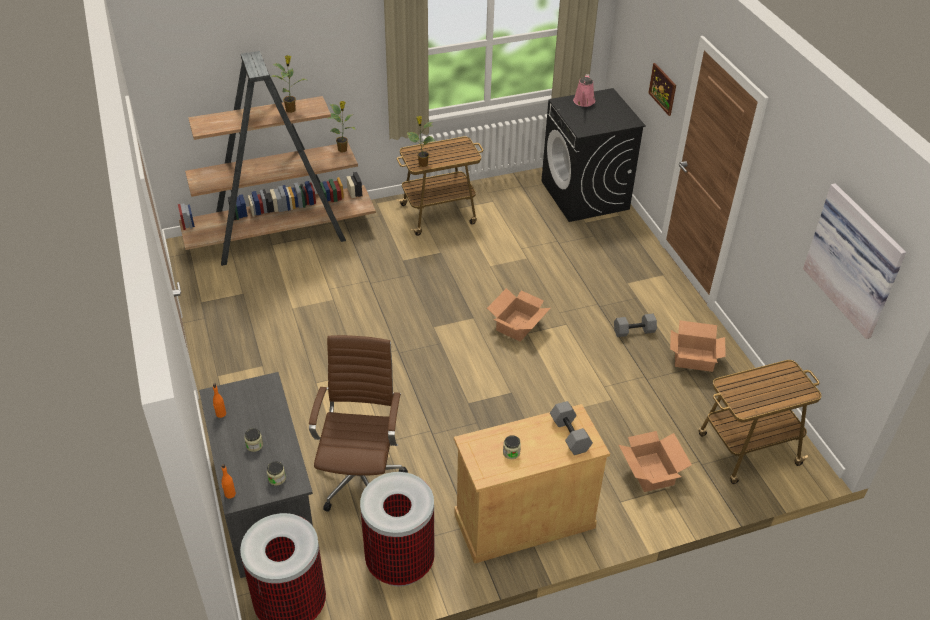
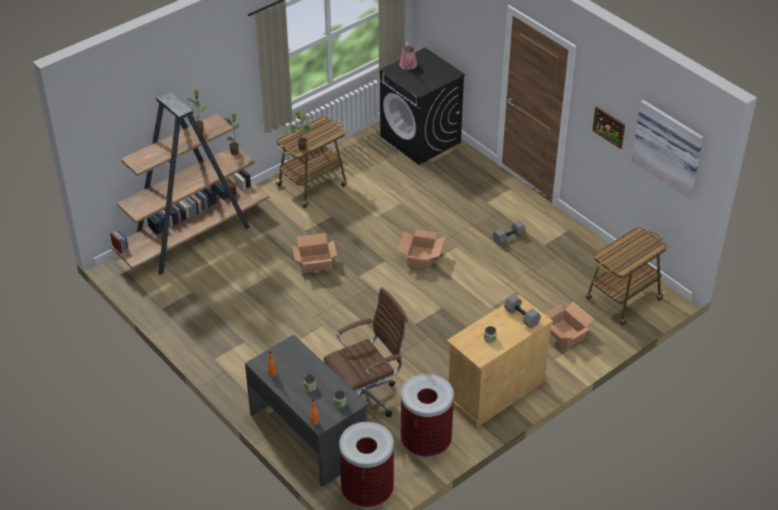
camera: 20 degrees left, 0 degrees up
(360, 477) = (366, 397): brown office chair -> brown office chair turned 75 degrees clockwise
(662, 89) = (477, 45): picture -> picture (609, 127)
(694, 359) = (560, 246): cardboard box -> cardboard box (315, 263)

